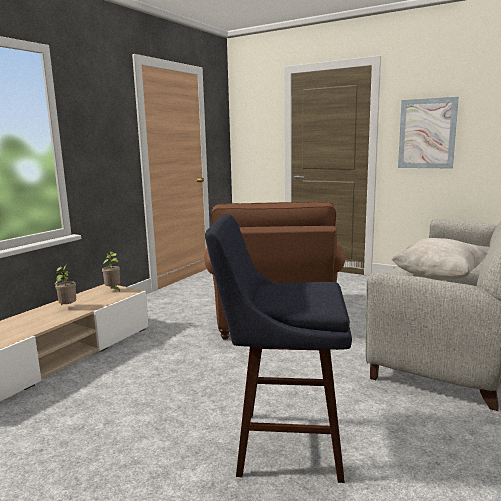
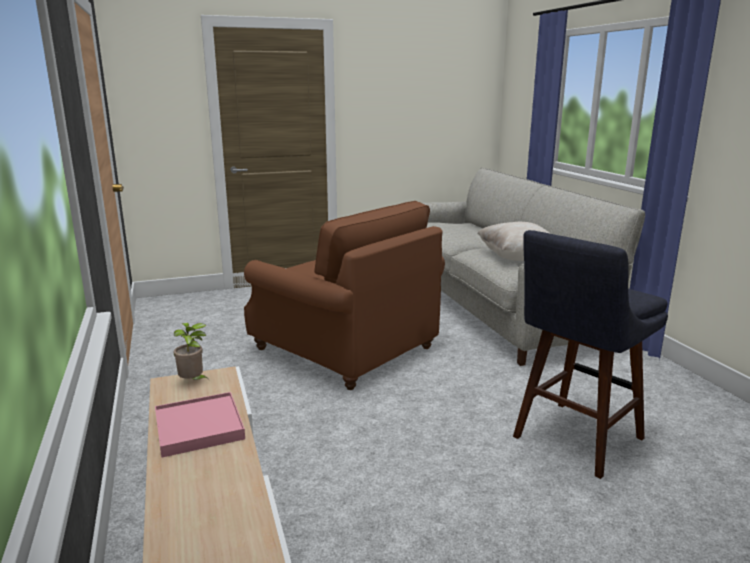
camera: 50 degrees left, 5 degrees up
(67, 307) = (199, 427): potted plant -> pink tray
(427, 133) = (386, 113): picture -> none

